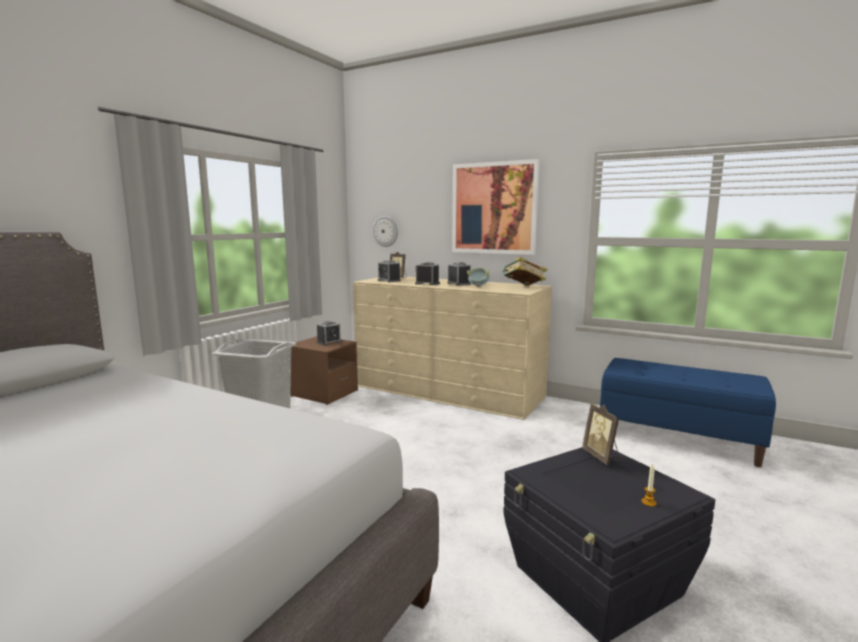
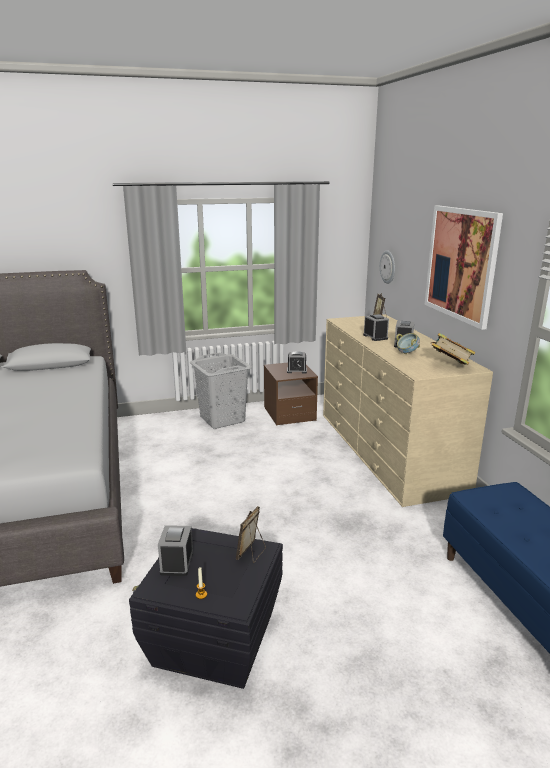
camera: 45 degrees right, 10 degrees up
(389, 280) = (357, 324): alarm clock -> alarm clock (177, 562)

